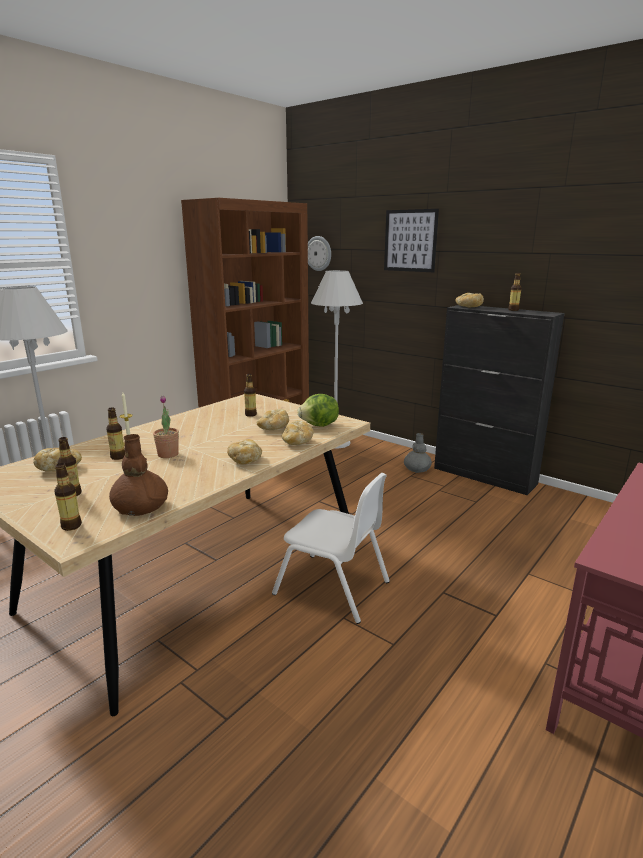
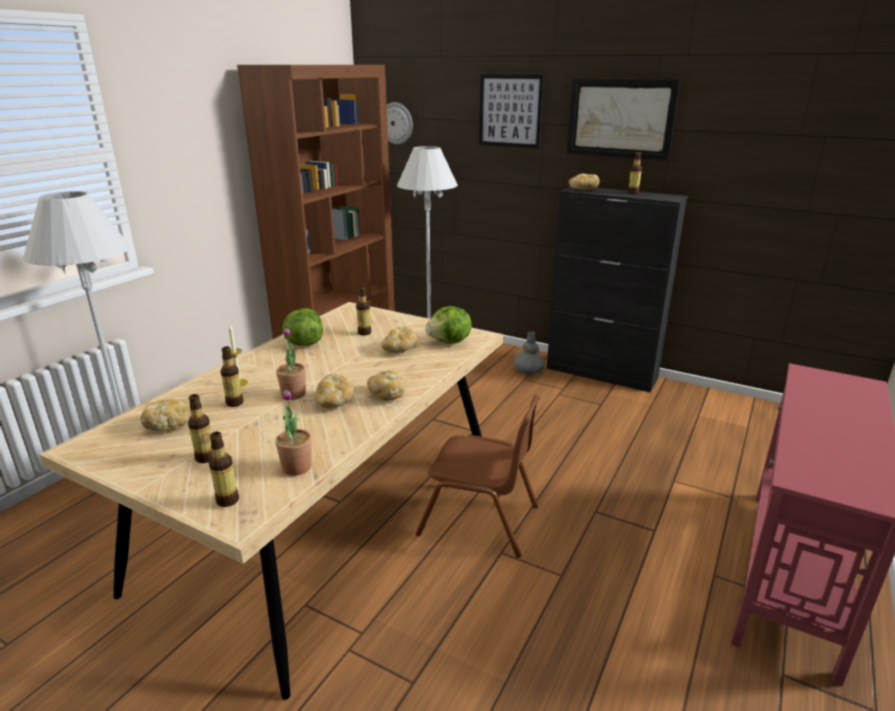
camera: 10 degrees left, 5 degrees up
(140, 507) = (297, 467): brown vase -> potted plant
(197, 419) = (304, 343): none -> lettuce
(297, 442) = (435, 366): bread -> bread (334, 402)
(332, 588) = (479, 520): white chair -> brown chair
(504, 244) = (620, 118): none -> picture

